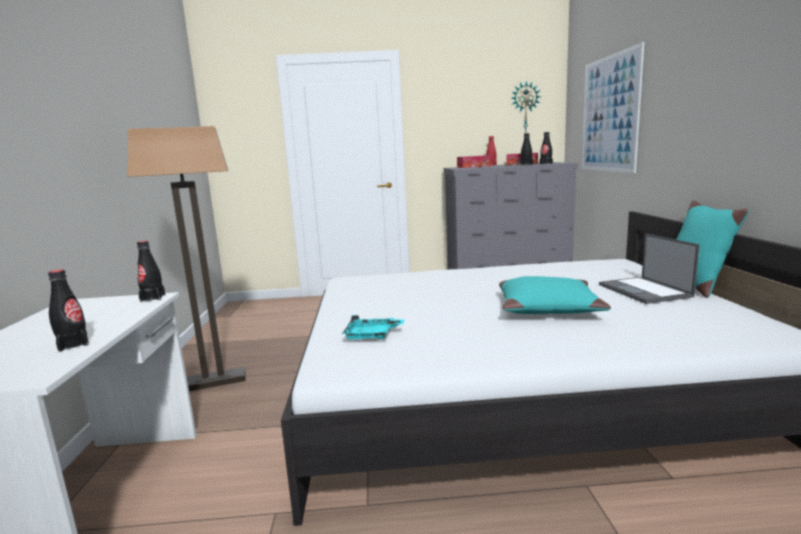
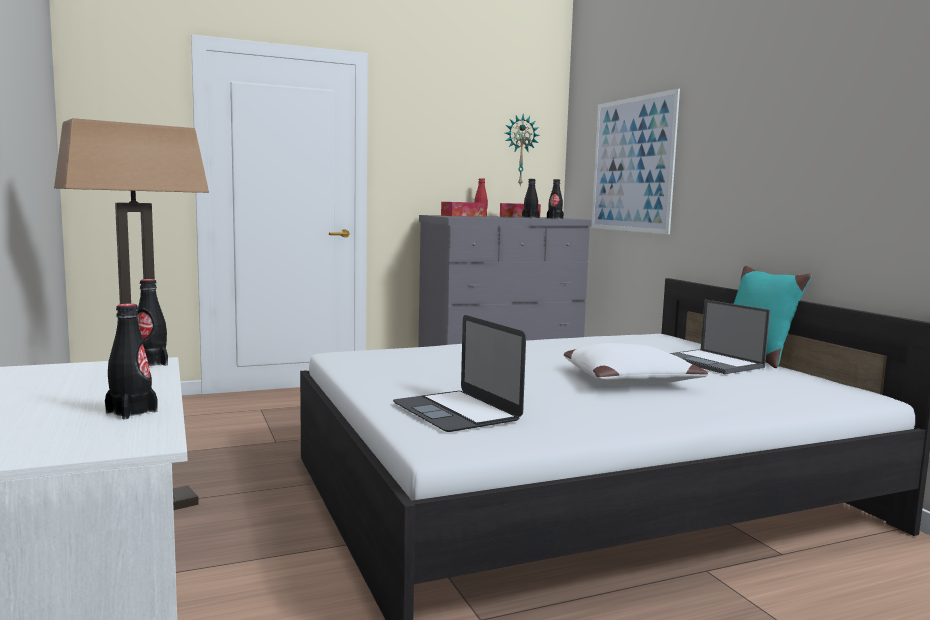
camera: 20 degrees left, 5 degrees down
(372, 336) = (456, 411): turquoise tray -> laptop
(548, 308) = (629, 380): turquoise pillow -> white pillow

